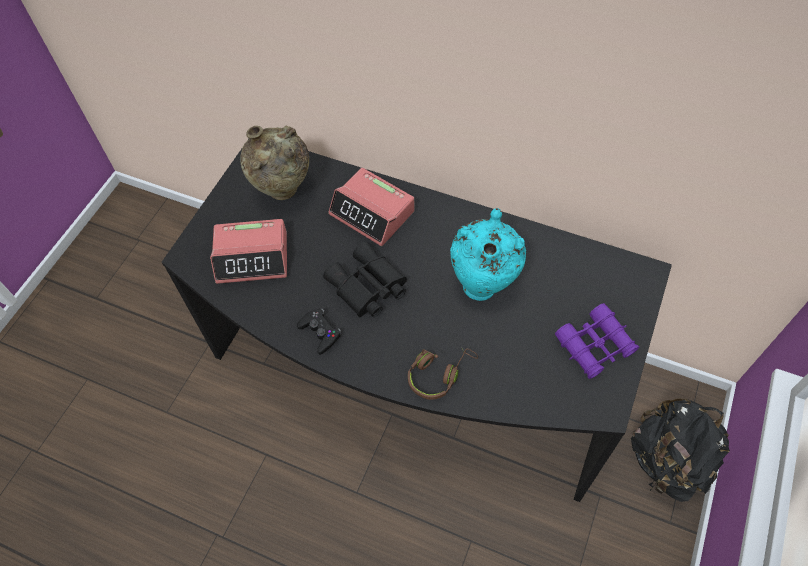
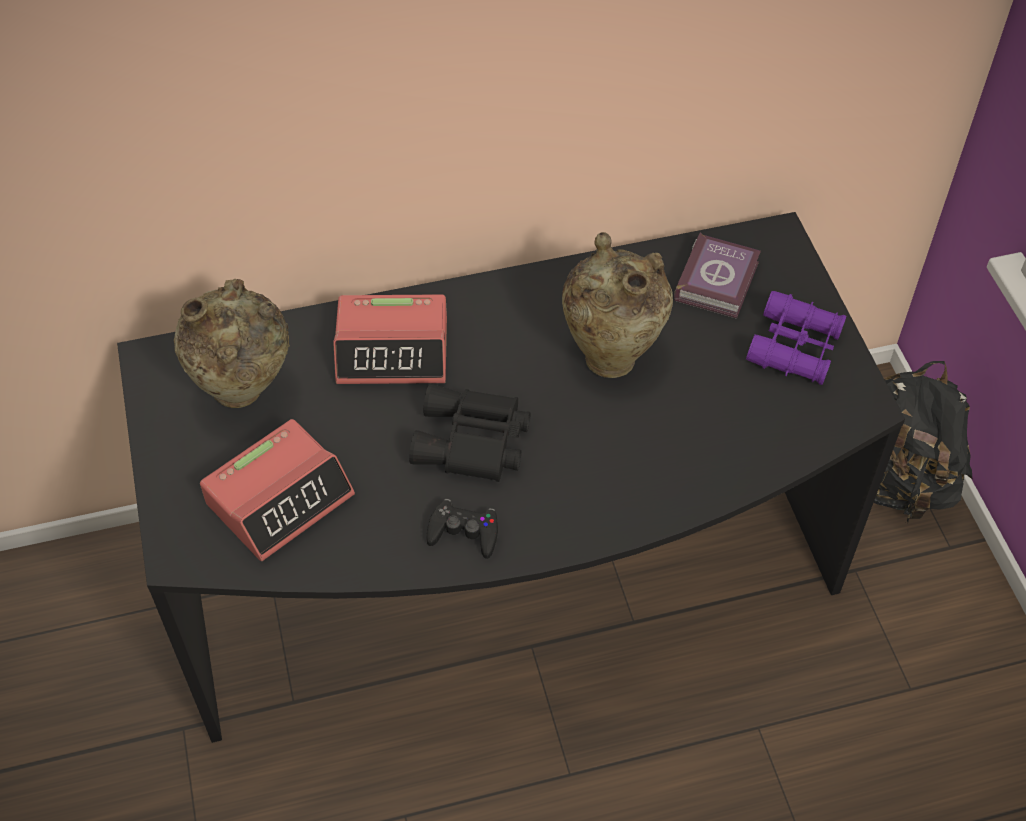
camera: 40 degrees left, 5 degrees down
(439, 374) = (654, 487): brown headphones -> none
(483, 285) = (611, 355): turquoise vase -> beige vase
(585, 278) = (718, 280): none -> book

